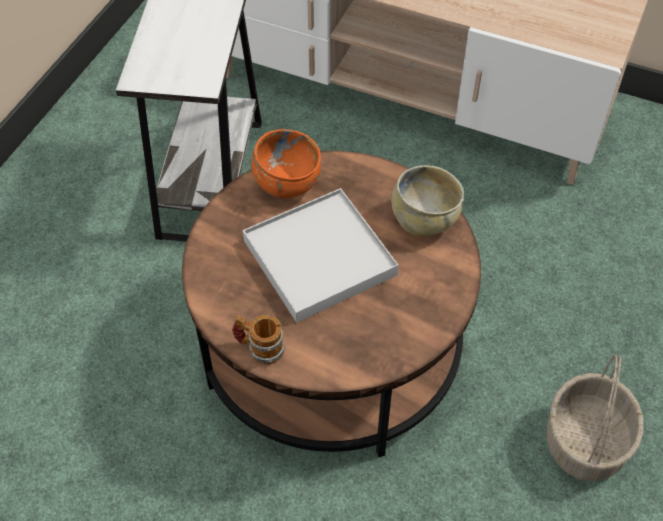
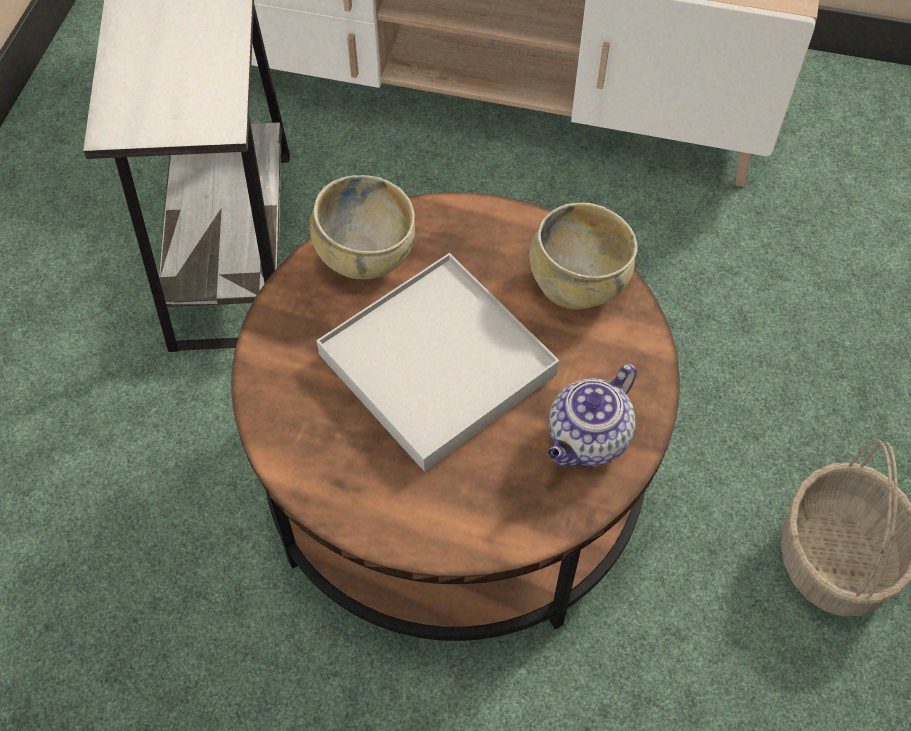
camera: 10 degrees left, 5 degrees up
(259, 348) = (377, 520): mug -> none
(286, 183) = (364, 255): orange bowl -> beige bowl
(408, 319) = (588, 440): none -> teapot

